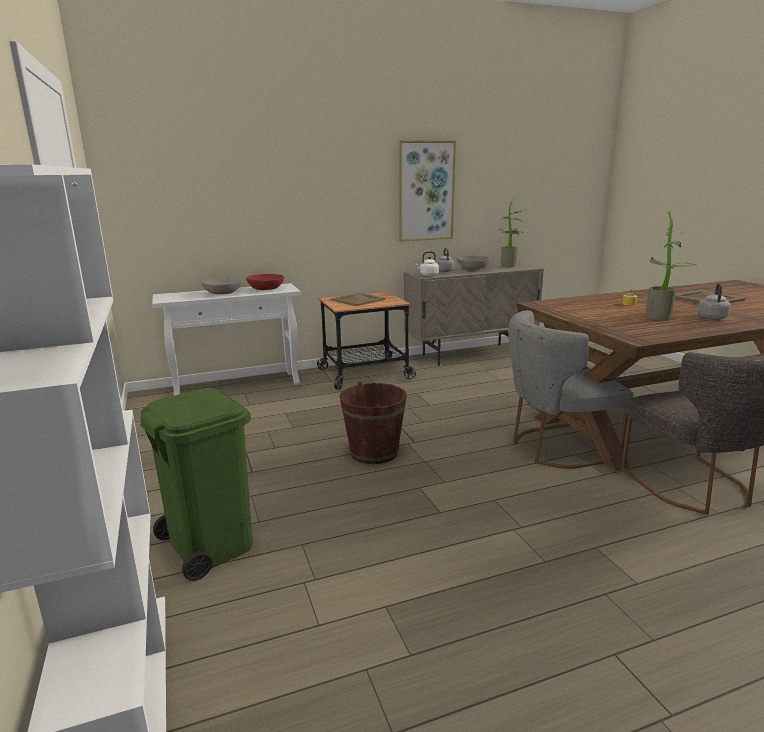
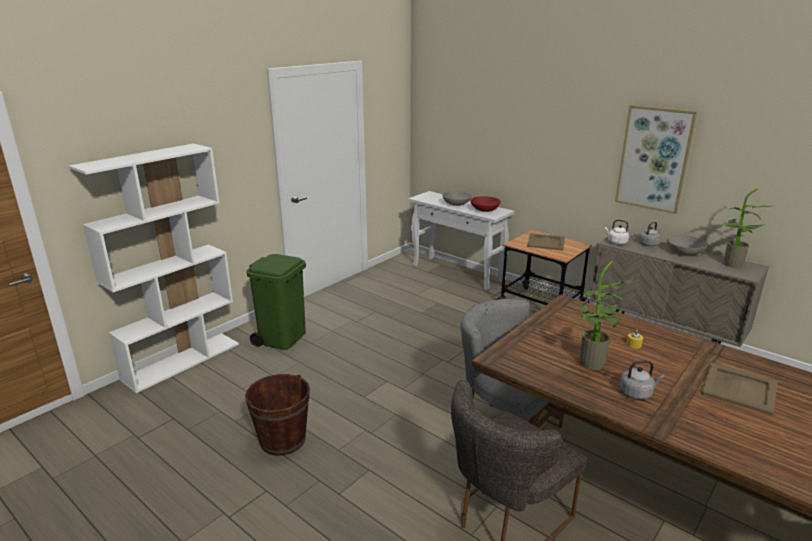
camera: 60 degrees right, 5 degrees up
(374, 452) = (417, 351): brown bucket -> brown bucket (283, 440)

